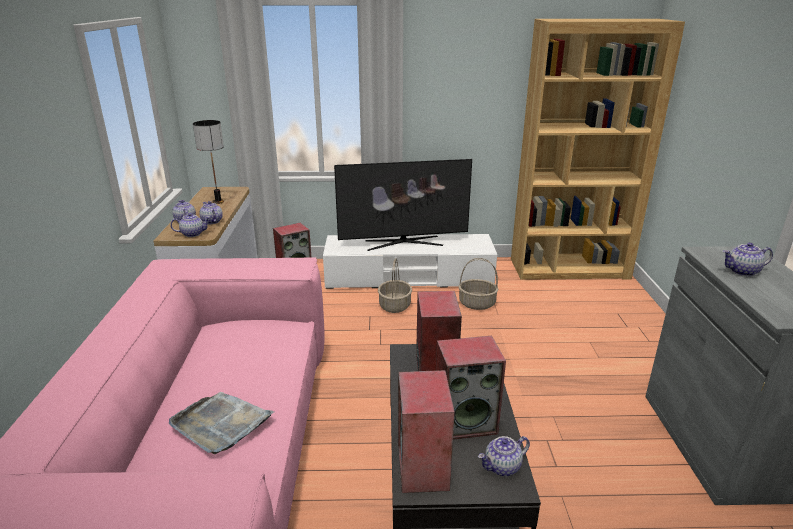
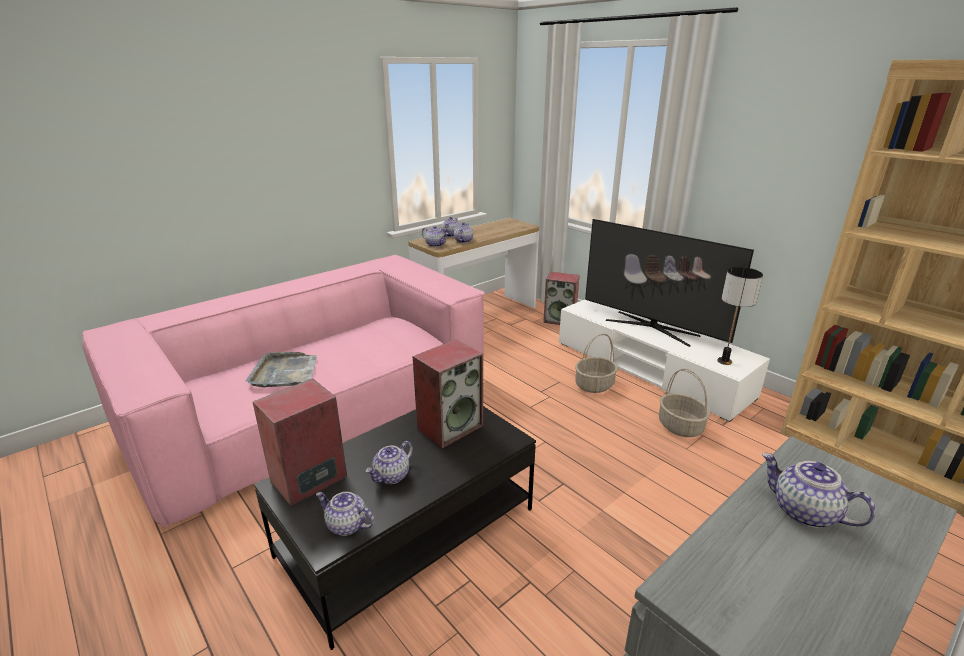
camera: 50 degrees right, 0 degrees up
(218, 202) = (496, 230): table lamp -> table lamp (724, 361)
(466, 421) = (391, 476): speaker -> teapot

